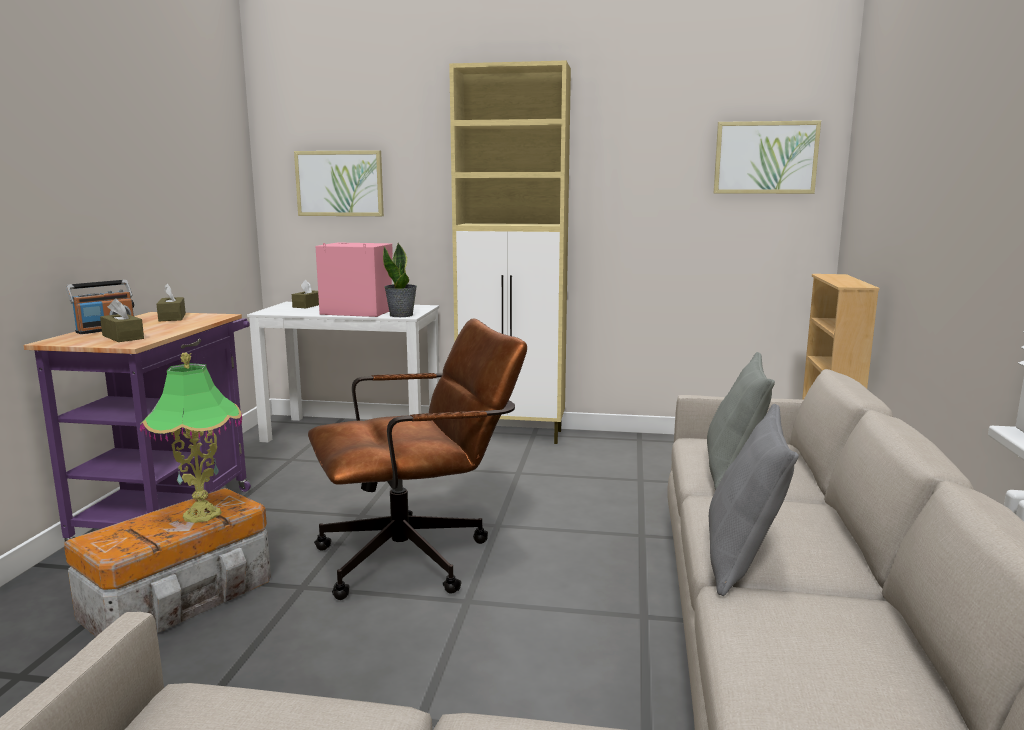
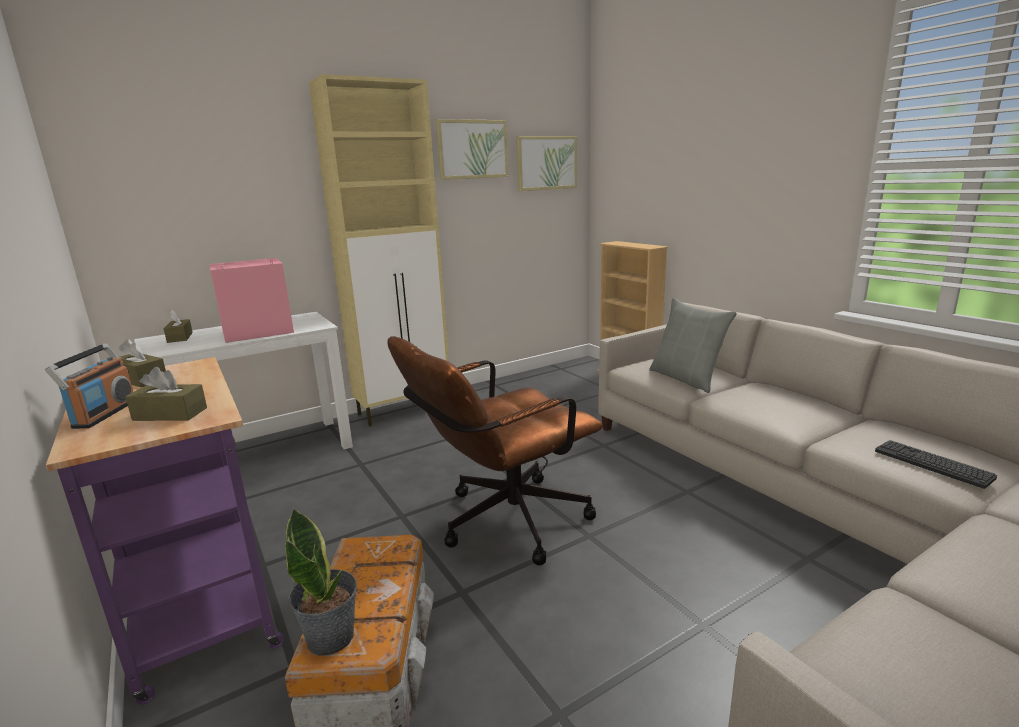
camera: 40 degrees left, 5 degrees up
(201, 515) = (381, 570): table lamp -> none
(340, 183) = (183, 200): picture -> picture (472, 149)
(401, 315) = (313, 326): potted plant -> potted plant (331, 637)
(418, 556) = (502, 523): brown office chair -> brown office chair turned 150 degrees counterclockwise
(742, 560) = (798, 425): grey pillow -> none
(794, 666) = (932, 464): none -> keyboard

